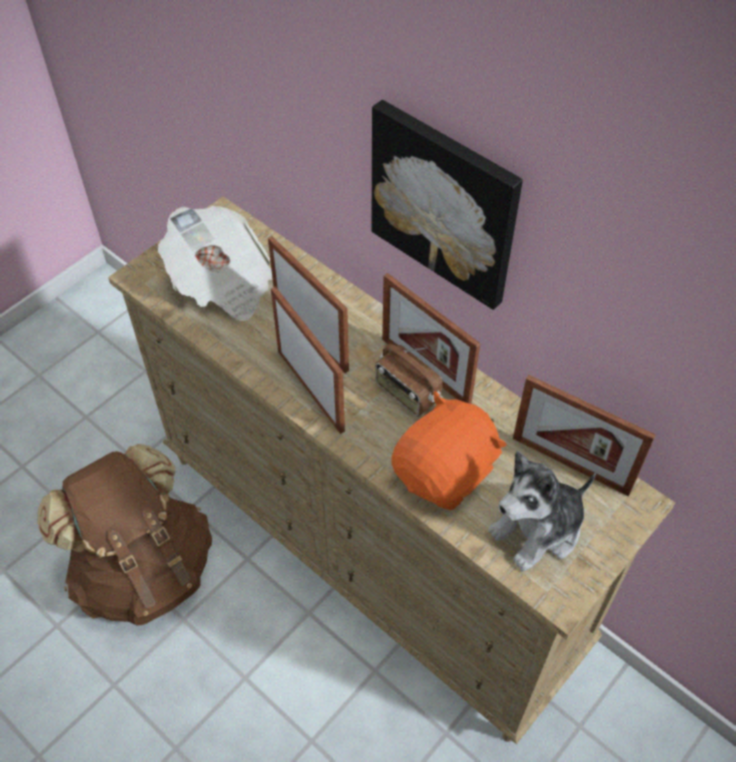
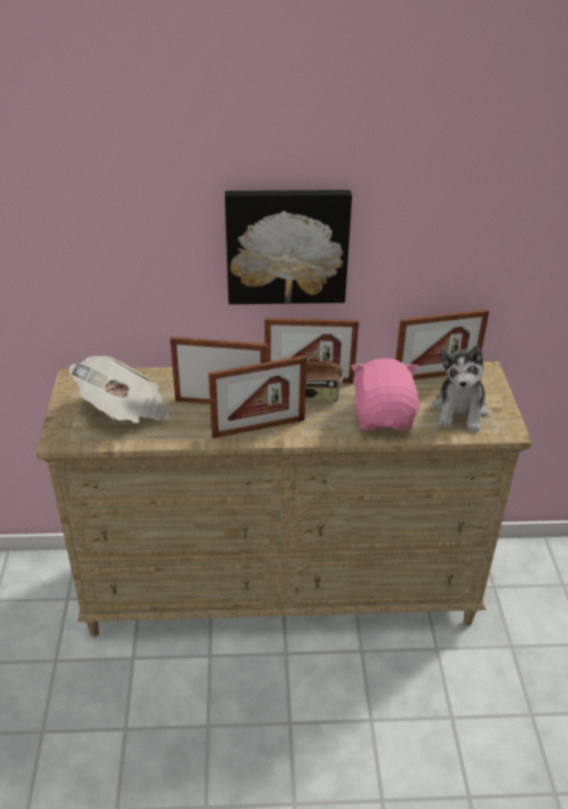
camera: 45 degrees left, 15 degrees down
(144, 570) = (144, 720): brown backpack -> none
(310, 390) = (258, 428): picture frame -> picture frame turned 150 degrees clockwise
(446, 472) = (384, 417): orange plush toy -> pink plush toy

